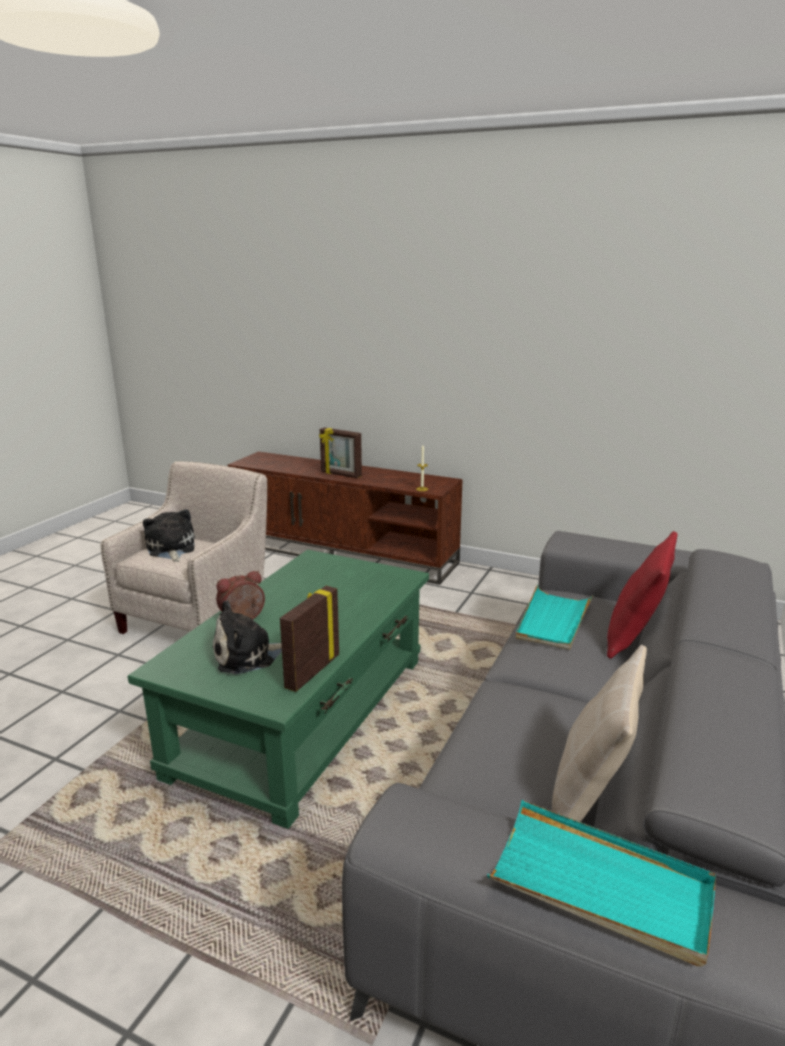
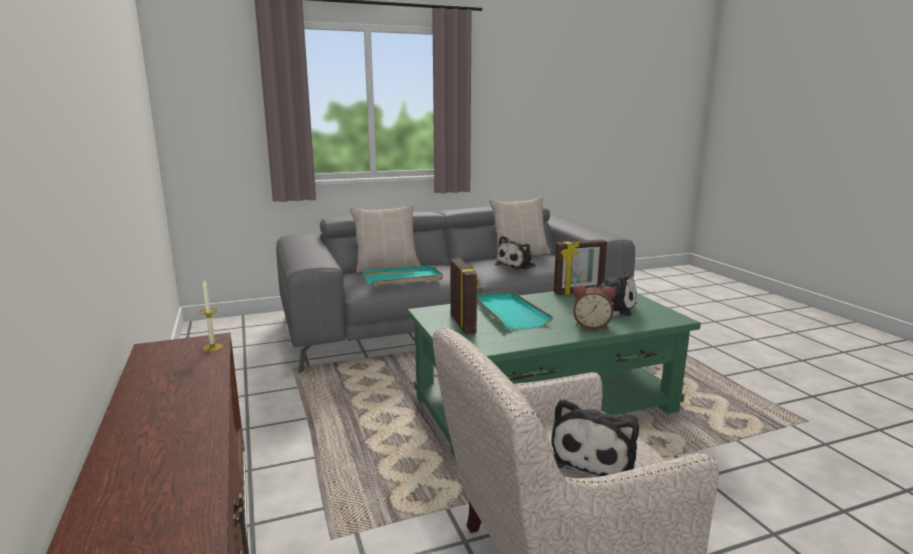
camera: 135 degrees left, 5 degrees down
(340, 474) = (189, 423): picture frame -> picture frame (463, 324)
(510, 734) = (517, 265): none -> plush toy
(601, 885) = (573, 223): turquoise tray -> turquoise tray (509, 313)
(635, 637) = (386, 267): red pillow -> beige pillow

